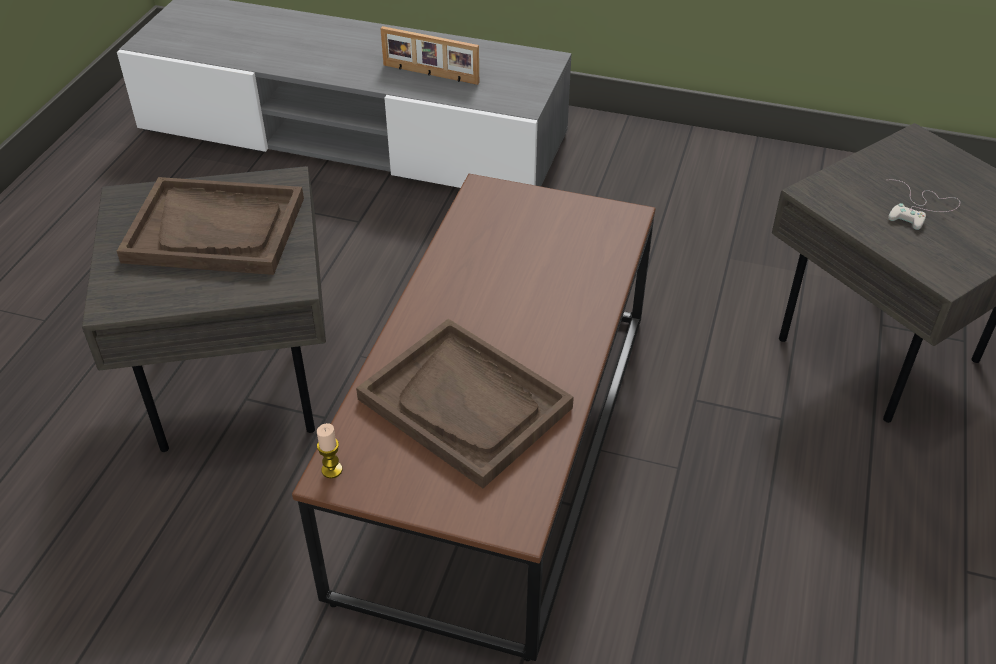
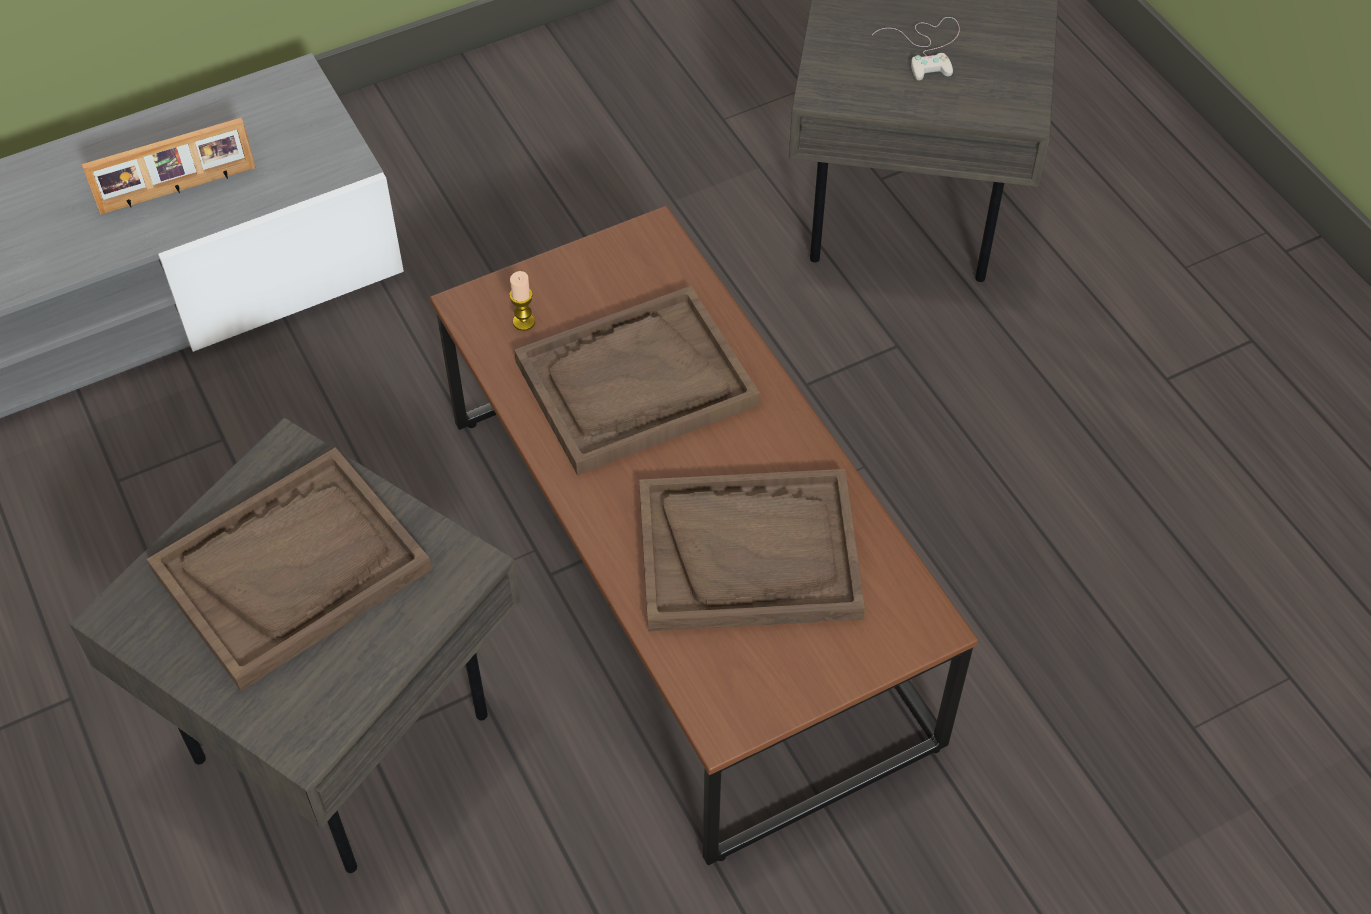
camera: 45 degrees left, 10 degrees up
(332, 470) = (716, 717): candle -> candle (524, 322)
(518, 278) = (635, 384): none -> brown tray

